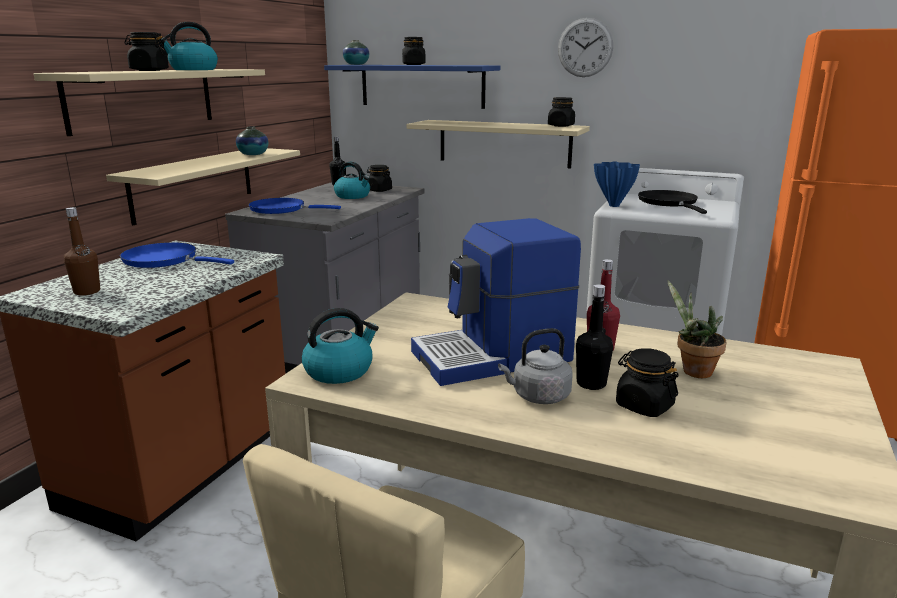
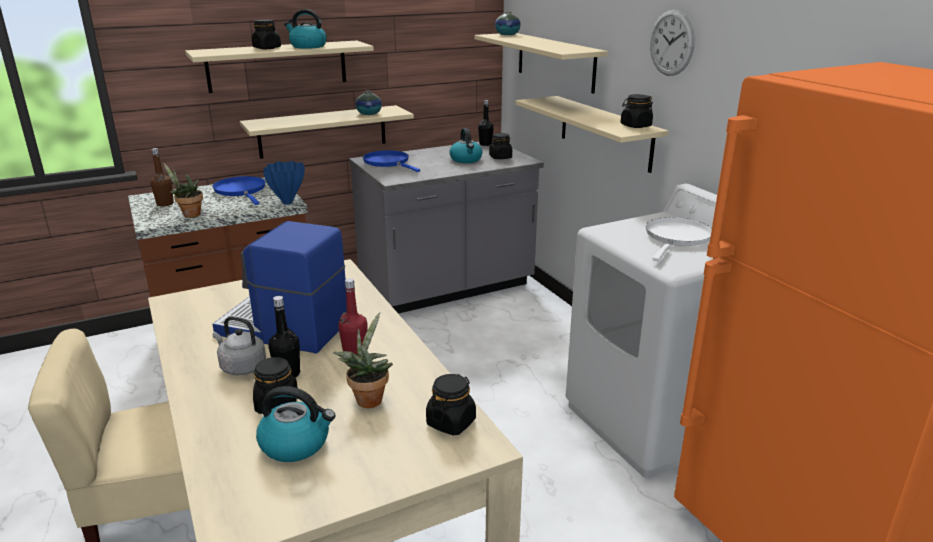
camera: 40 degrees right, 5 degrees up
(156, 292) = (189, 214): none -> potted plant
(339, 371) = (195, 302): kettle -> kettle (296, 444)
(413, 64) = (537, 42): black jar -> black jar (451, 422)
(422, 86) = (555, 61): blue shelf -> beige shelf
(614, 205) = (611, 226): blue vase -> blue vase (288, 202)
(669, 203) = (677, 238): black frying pan -> white frying pan

